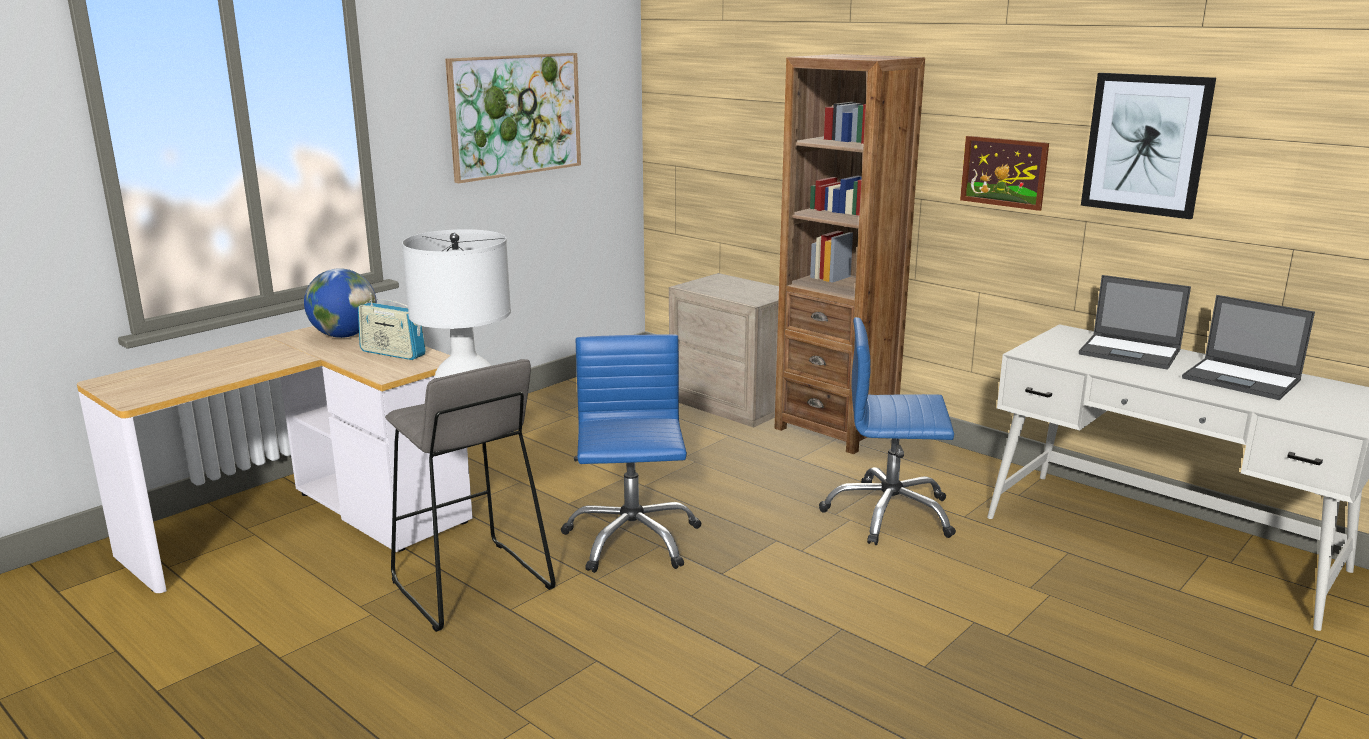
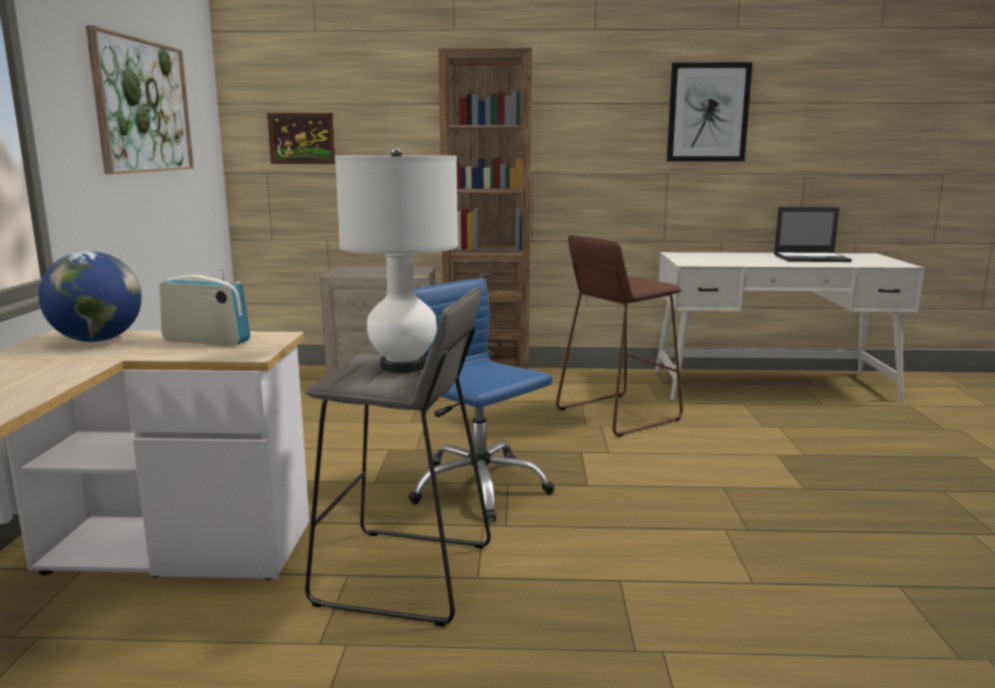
camera: 40 degrees left, 5 degrees down
(392, 353) = (206, 341): radio -> radio turned 150 degrees counterclockwise
(889, 514) = (617, 414): blue office chair -> brown stool
(1003, 172) = (603, 144): picture -> picture (301, 138)
(1131, 352) = (733, 256): laptop -> none

